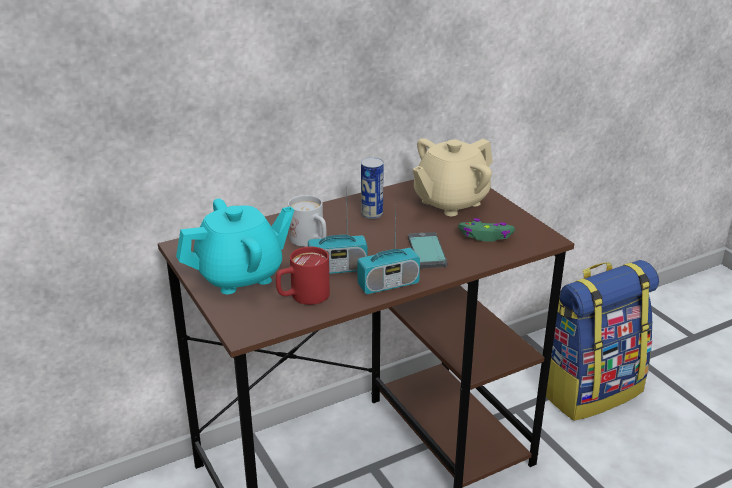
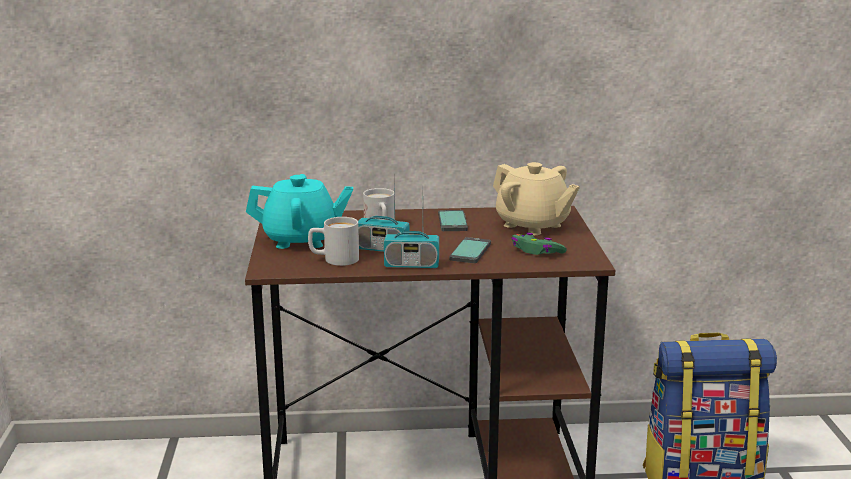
camera: 25 degrees right, 10 degrees down
(302, 297) = (334, 260): red mug -> white mug
(372, 214) = (453, 222): can -> phone
(450, 202) = (532, 225): beige teapot -> beige teapot turned 120 degrees counterclockwise

